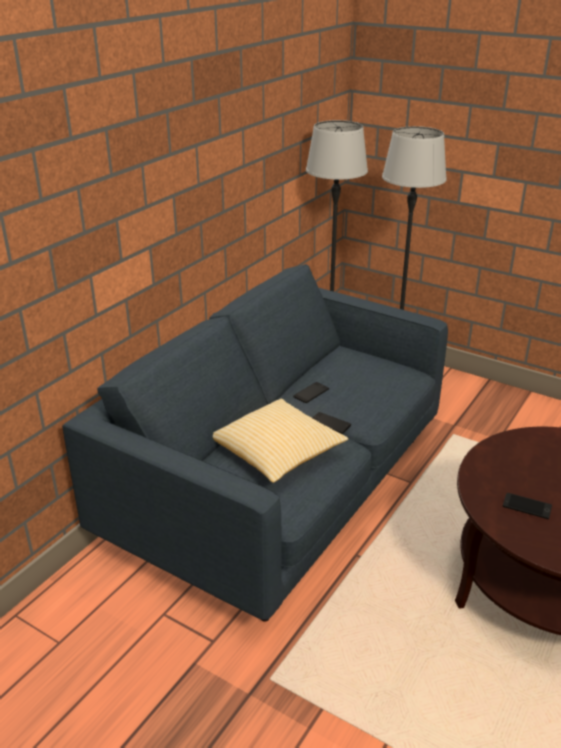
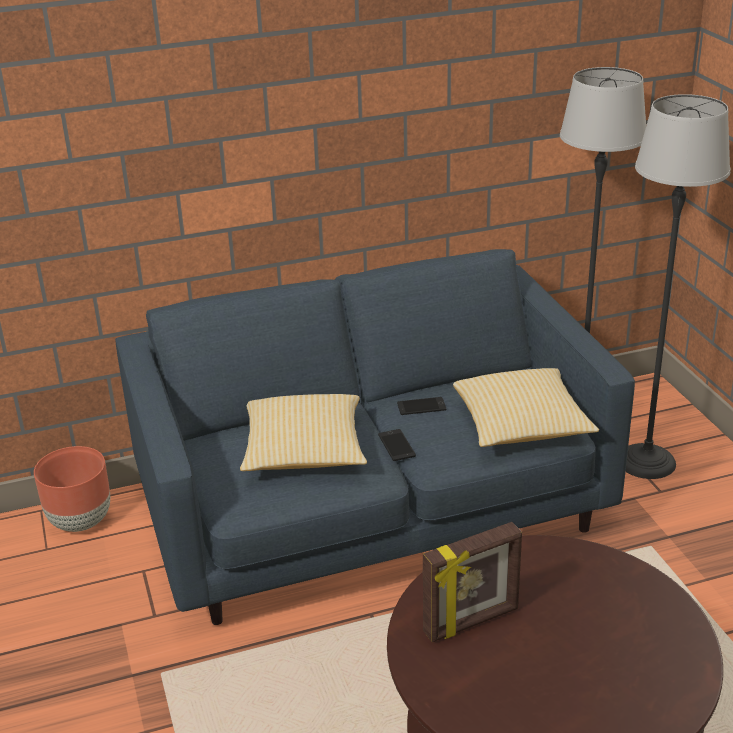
camera: 40 degrees right, 0 degrees up
(64, 605) = (81, 521): none -> brown planter
(385, 381) = (521, 426): none -> pillow
(527, 506) = (472, 622): phone -> picture frame

